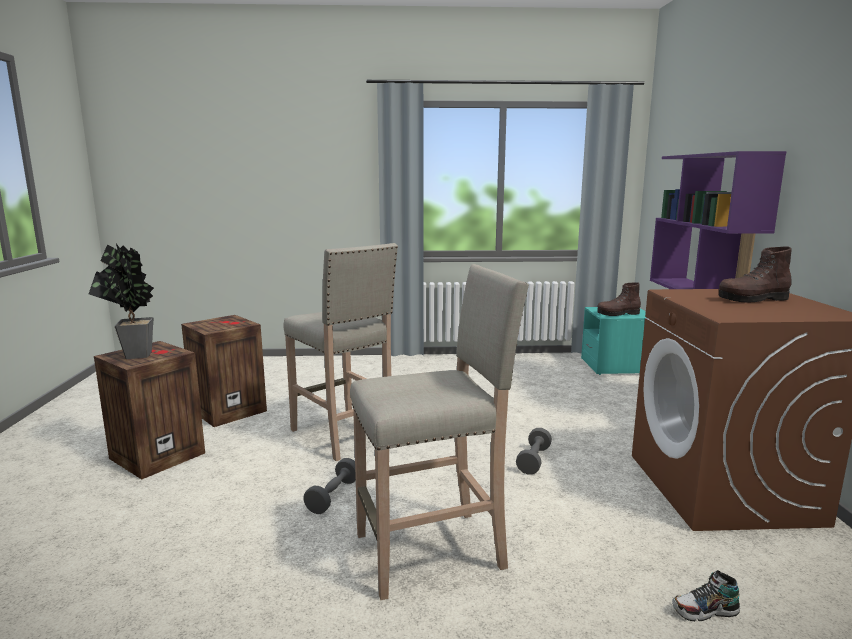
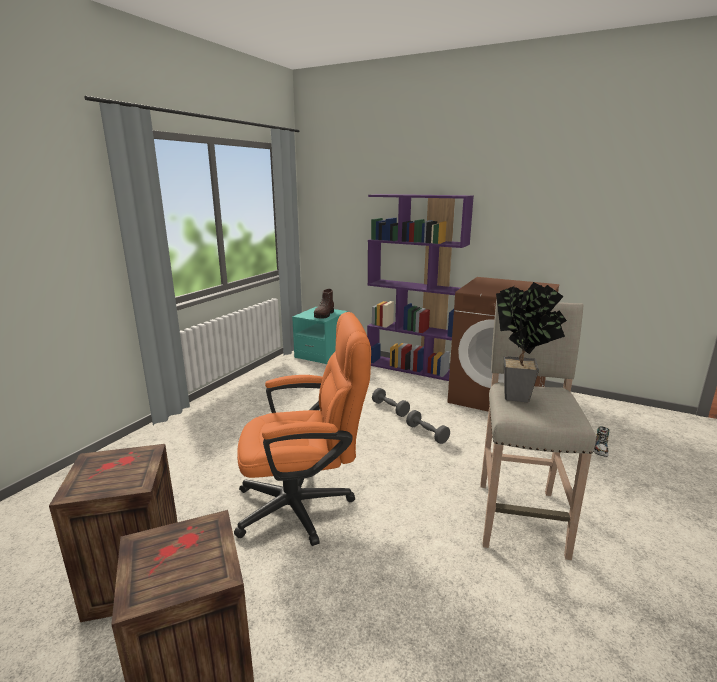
camera: 60 degrees left, 5 degrees up
(135, 356) = (181, 570): potted plant -> potted plant (521, 398)
(333, 496) = (415, 544): grey dumbbell -> grey dumbbell (390, 409)
(343, 436) = (305, 505): beige stool -> orange office chair
(753, 299) = (502, 285): brown boot -> none

